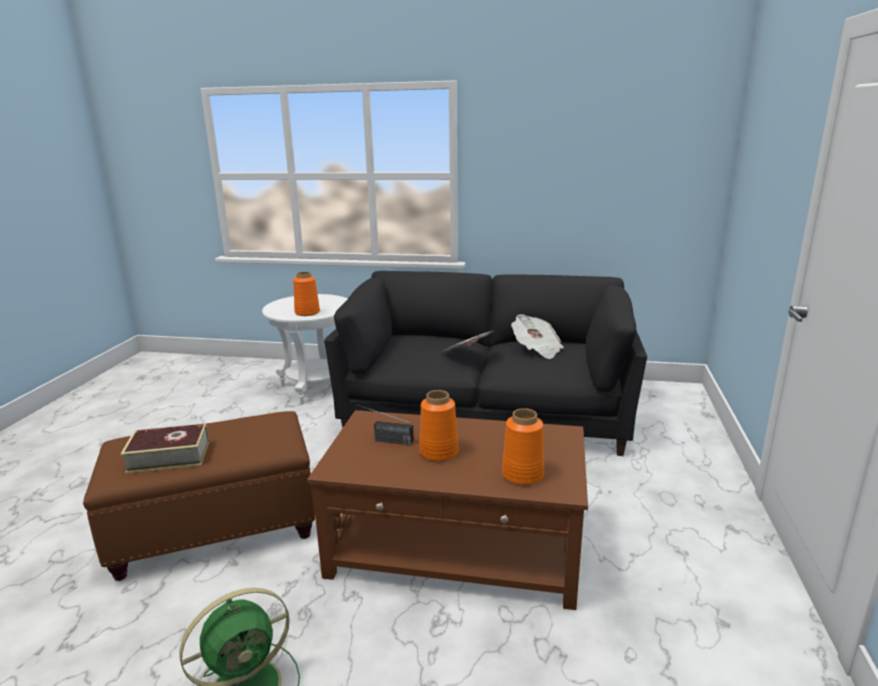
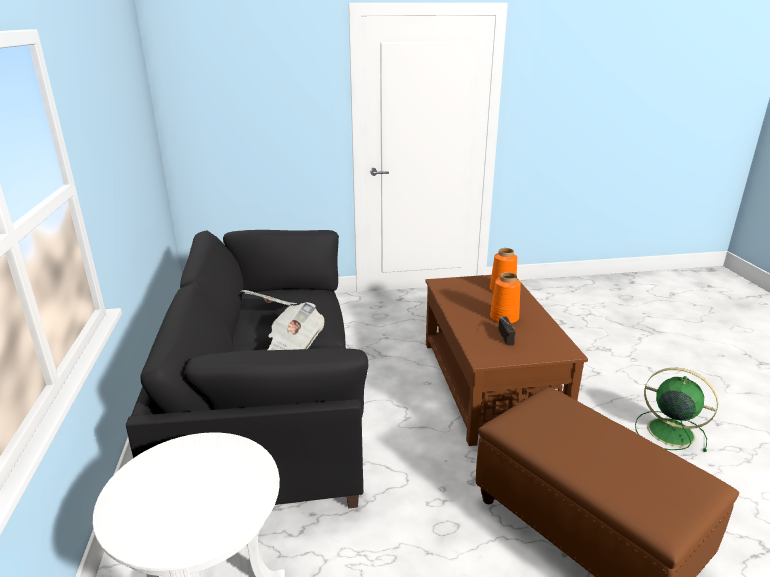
camera: 110 degrees left, 5 degrees up
(169, 457) = (638, 463): book -> none
(307, 312) = (235, 473): orange vase -> none

